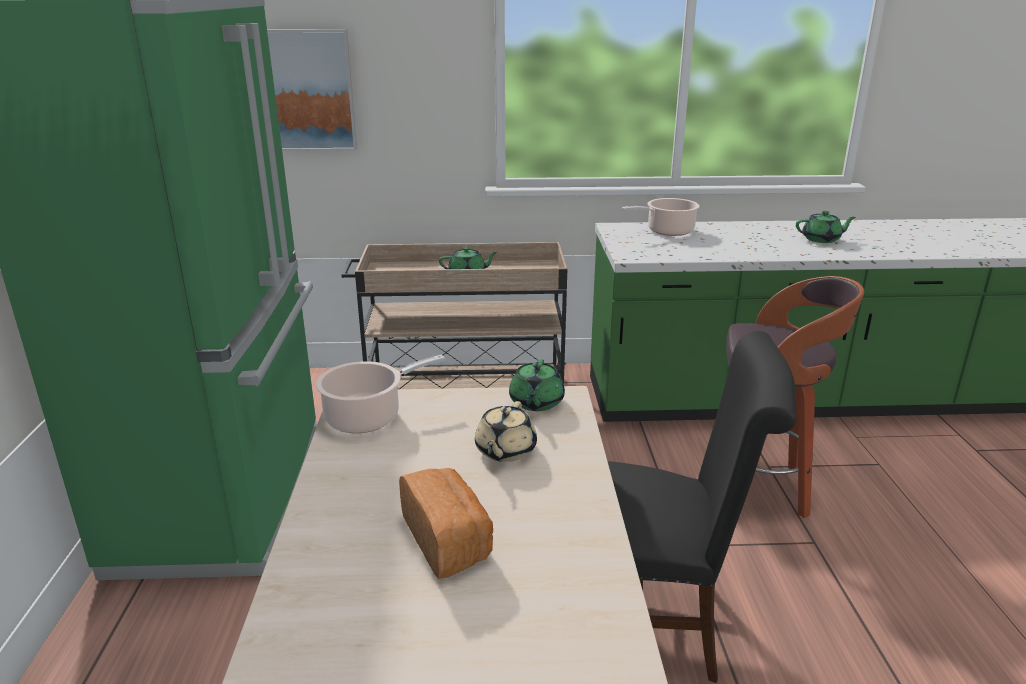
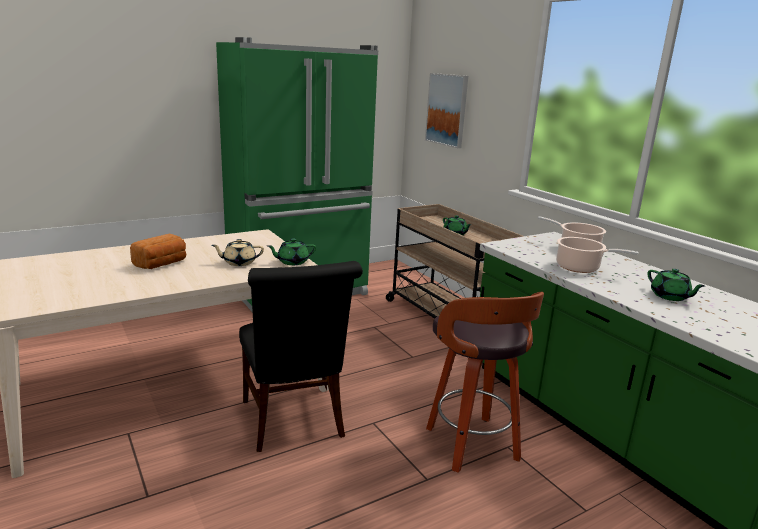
camera: 60 degrees right, 5 degrees down
(368, 416) = (250, 238): cooking pot -> cooking pot (580, 268)

